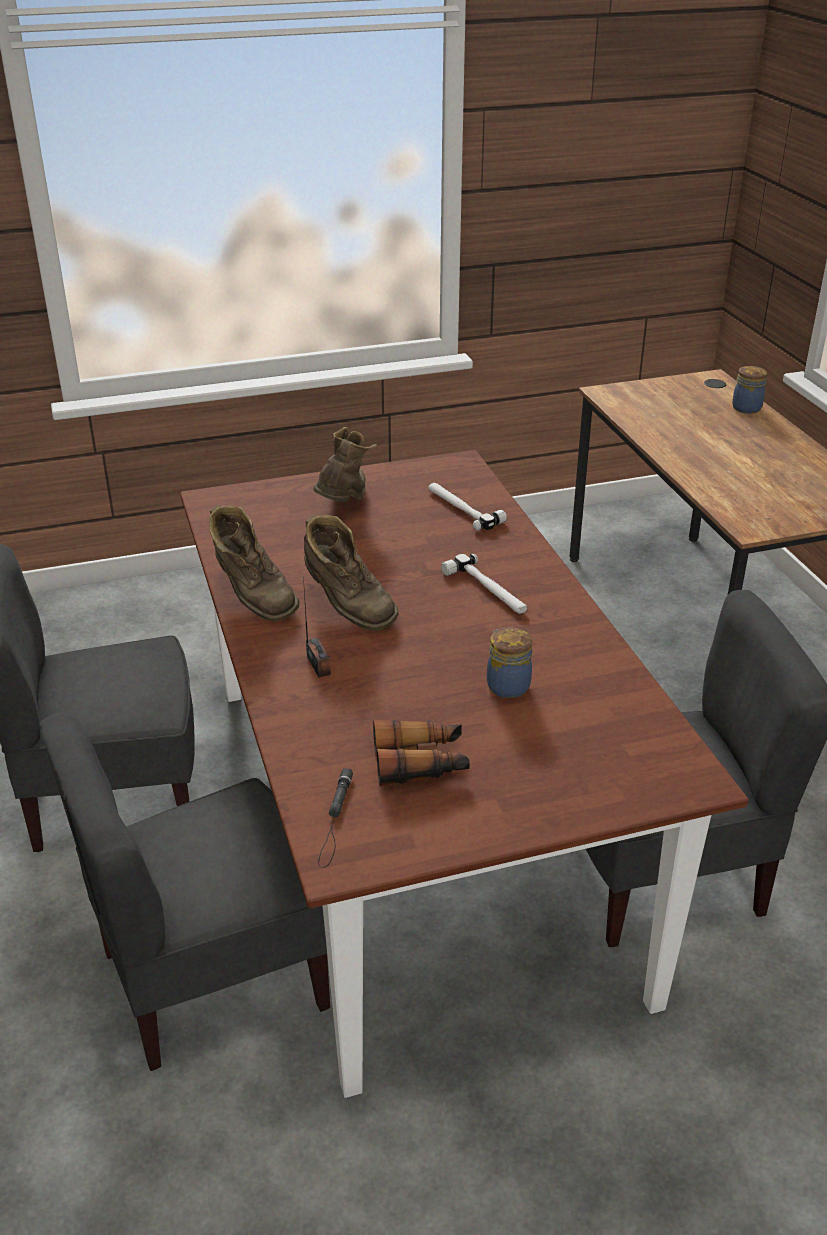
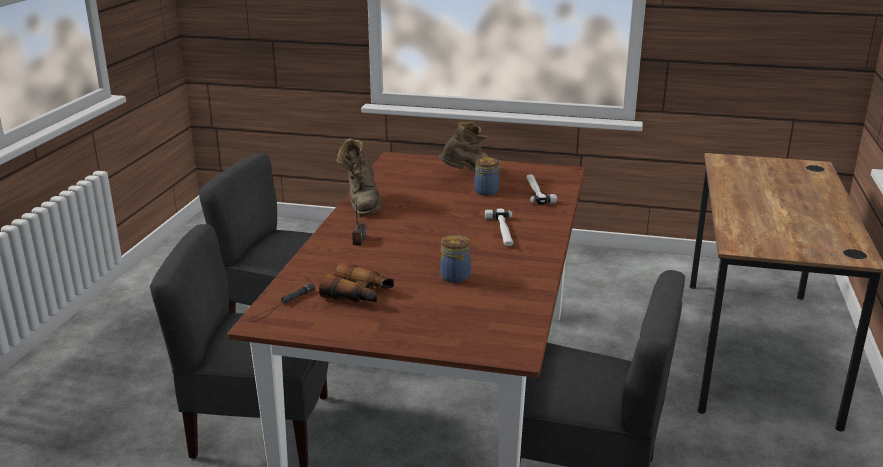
camera: 30 degrees right, 10 degrees down
(347, 607) = (408, 219): brown boot -> none
(747, 407) = (823, 185): jar -> jar (487, 191)

